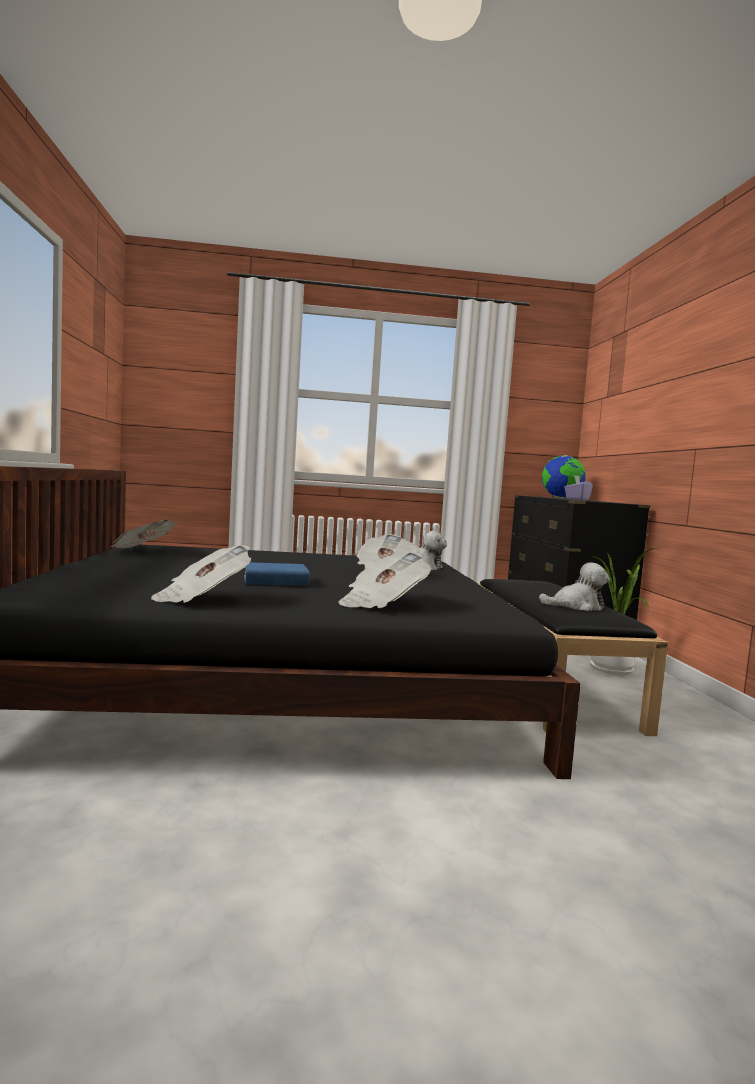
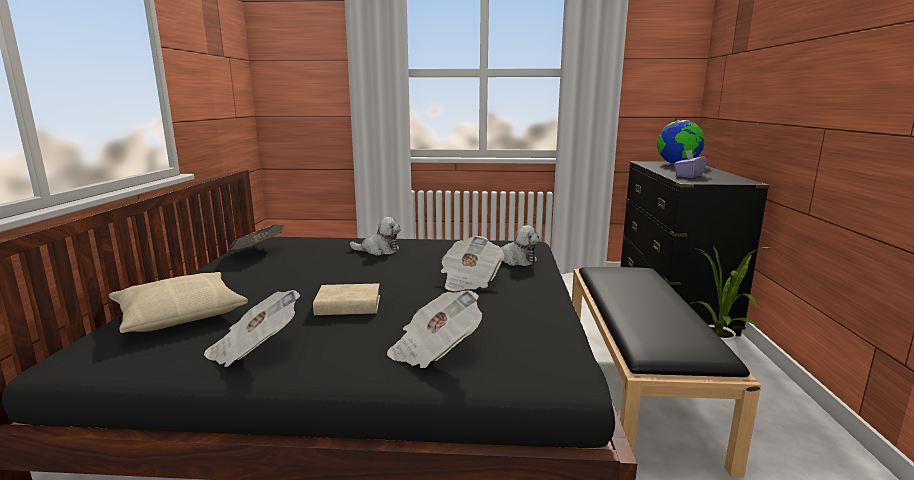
camera: 10 degrees right, 10 degrees up
(96, 579) = (179, 313): none -> beige pillow
(275, 581) = (348, 306): blue book -> beige book
(576, 606) = (665, 323): plush toy -> plush toy (379, 250)

